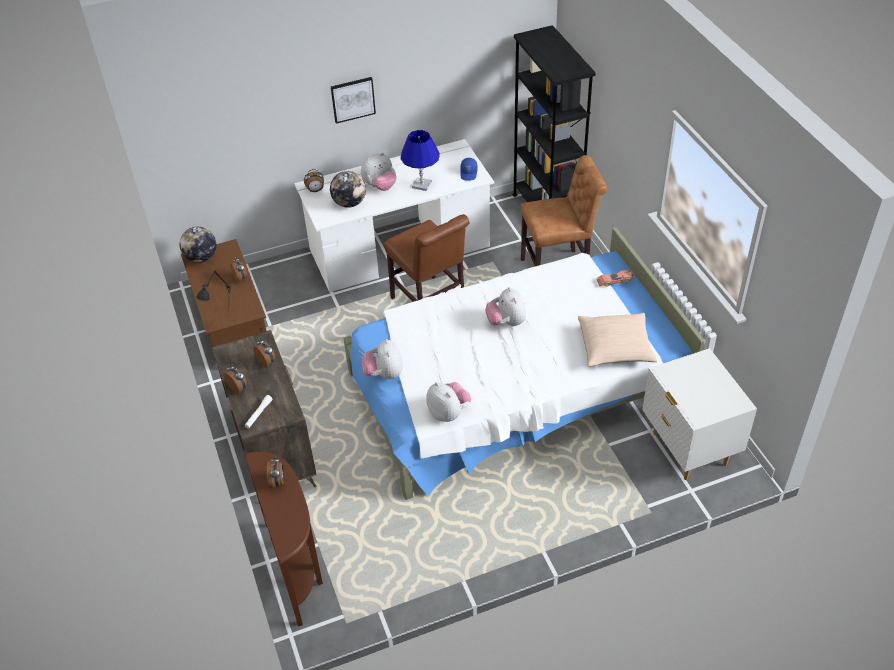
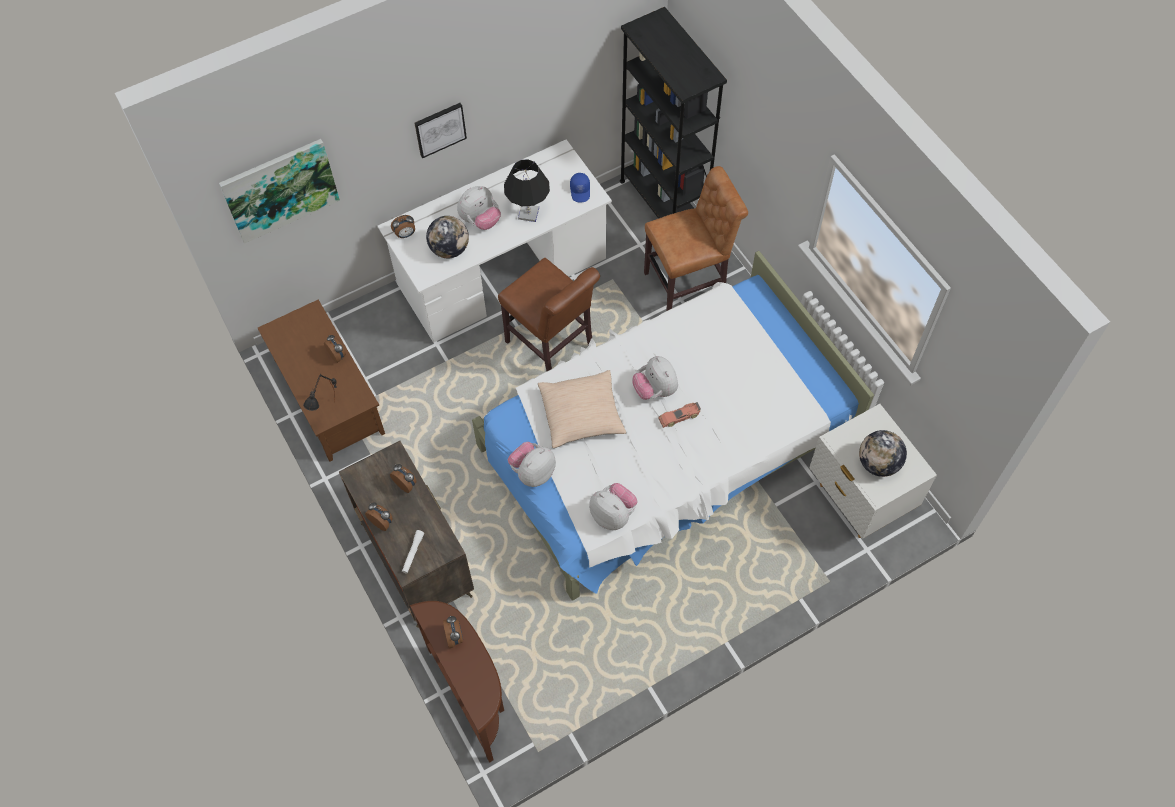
camera: 10 degrees left, 15 degrees up
(201, 258) = (284, 331): globe -> globe (878, 463)
(210, 123) = (280, 189): none -> picture
(384, 374) = (533, 472): plush toy -> plush toy turned 60 degrees clockwise
(421, 185) = (528, 213): blue table lamp -> black table lamp
(614, 281) = (765, 319): toy car -> toy car (679, 416)
(615, 347) = (778, 408): beige pillow -> beige pillow (581, 414)

